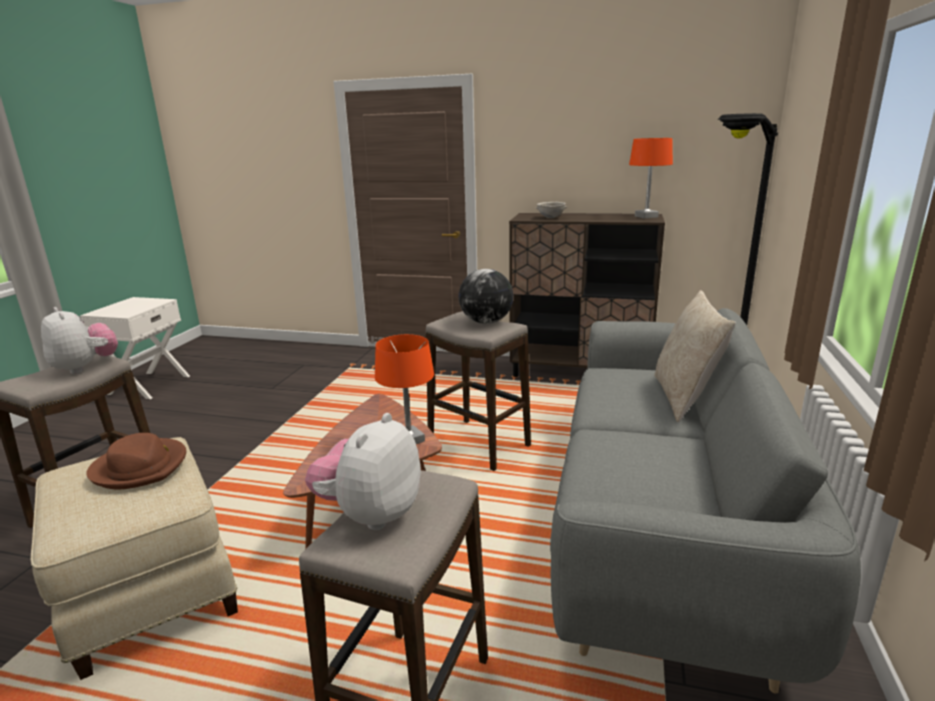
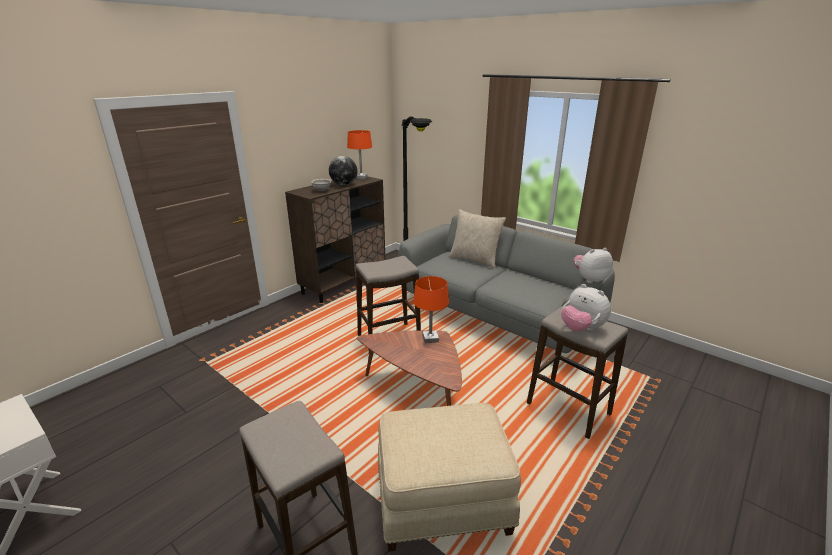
camera: 65 degrees left, 5 degrees up
(85, 367) = (290, 425): plush toy -> plush toy (589, 279)
(141, 467) = (433, 425): brown hat -> none
(486, 322) = (387, 262): globe -> globe (344, 184)

